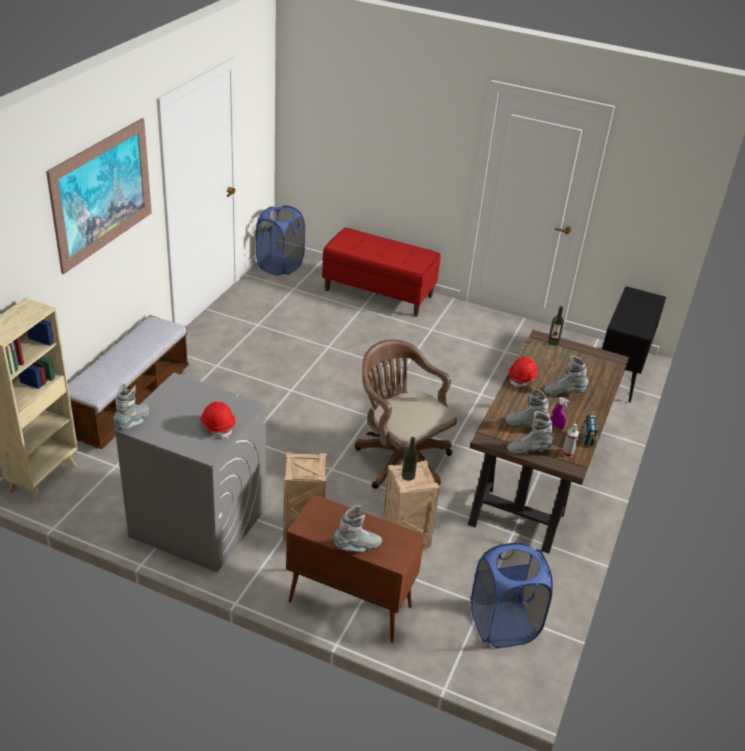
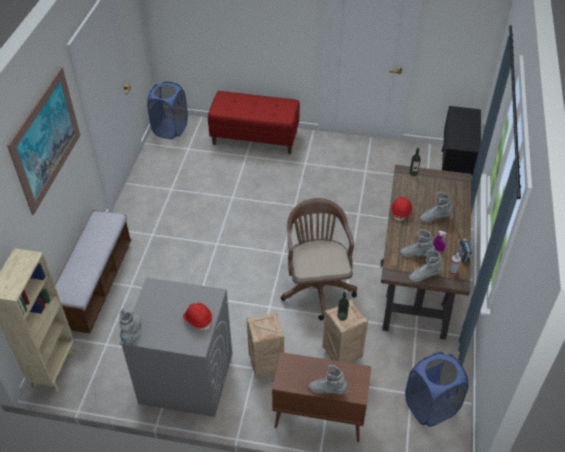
camera: 10 degrees left, 10 degrees up
(357, 547) = (327, 389): grey boot -> grey boot turned 135 degrees counterclockwise
(399, 459) = (317, 285): brown office chair -> brown office chair turned 45 degrees clockwise

